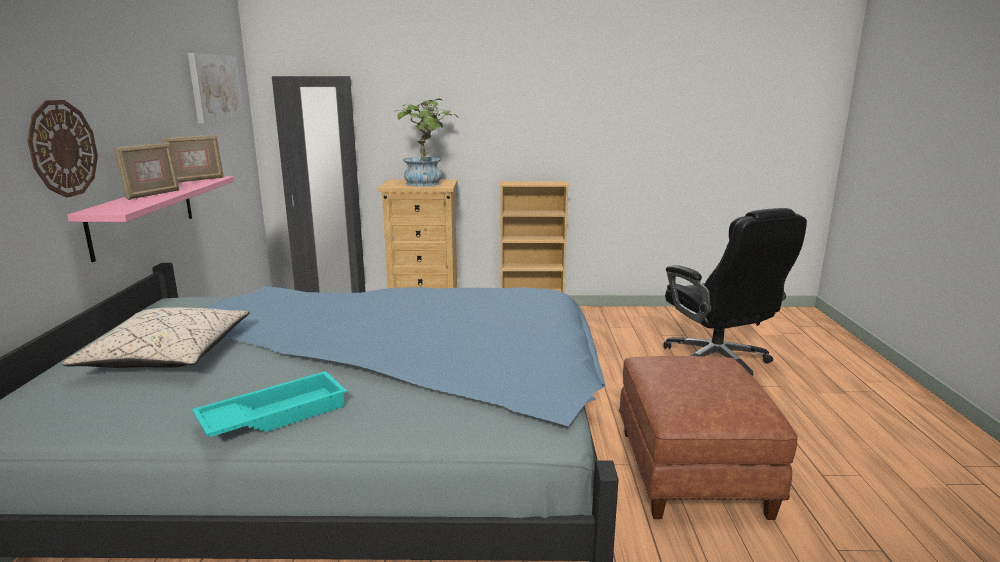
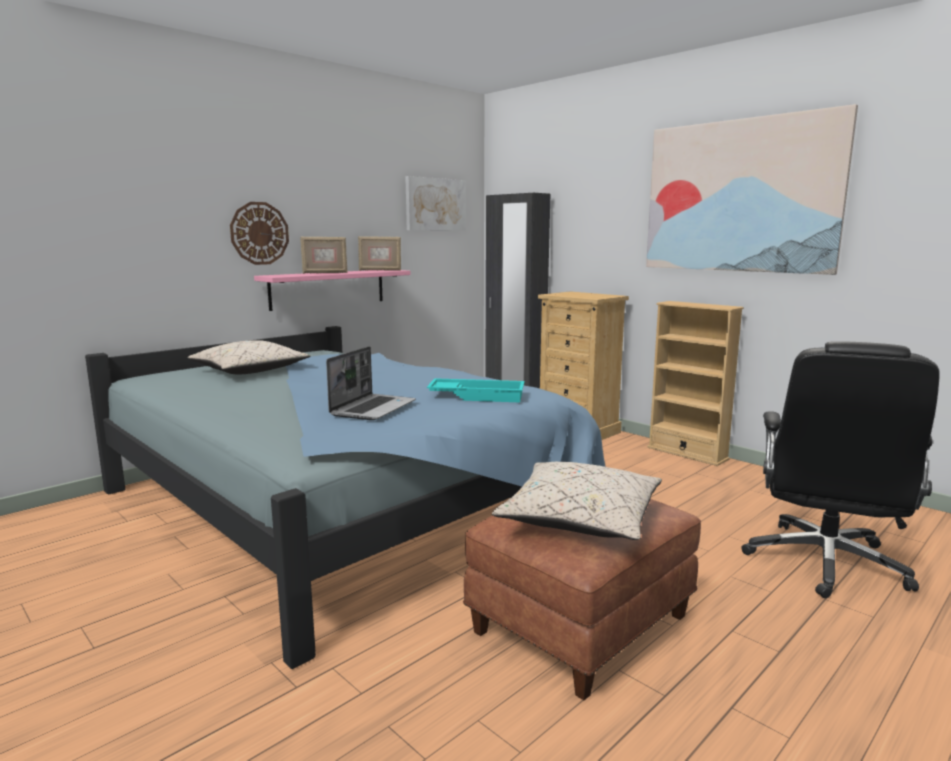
camera: 45 degrees right, 5 degrees down
(274, 414) = (215, 405): turquoise tray -> turquoise tray (477, 396)
(427, 184) = (587, 296): potted plant -> none
(477, 353) = (373, 408): none -> laptop
(555, 87) = (740, 196): none -> picture
(716, 389) = (580, 519): none -> beige pillow

